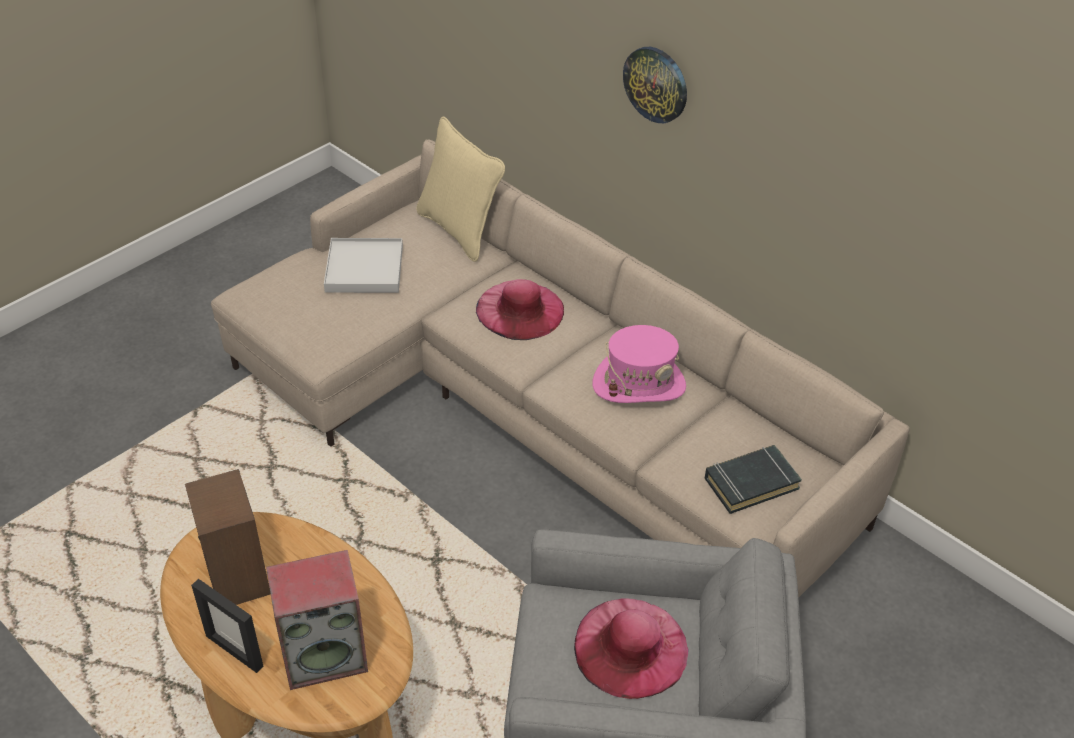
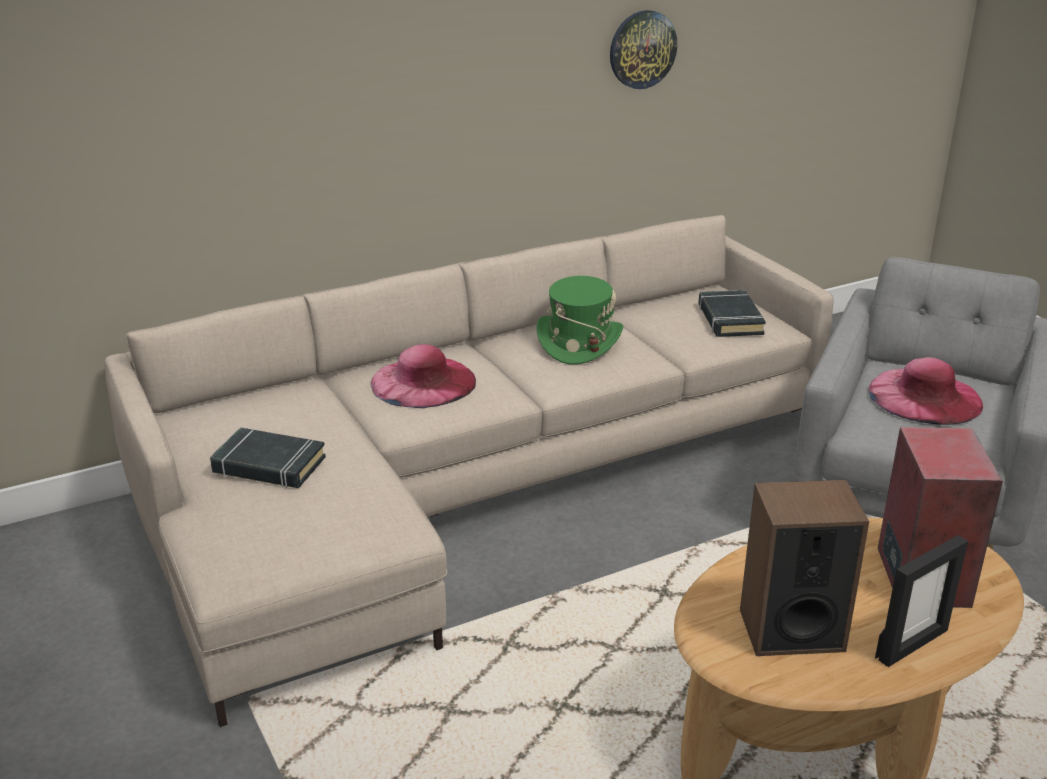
camera: 70 degrees left, 15 degrees down
(364, 269) = (268, 465): white tray -> black book
(459, 230) = (248, 395): beige pillow -> none
(639, 384) = (579, 342): pink hat -> green hat
(656, 84) = (414, 68): wall clock -> wall clock (642, 49)

